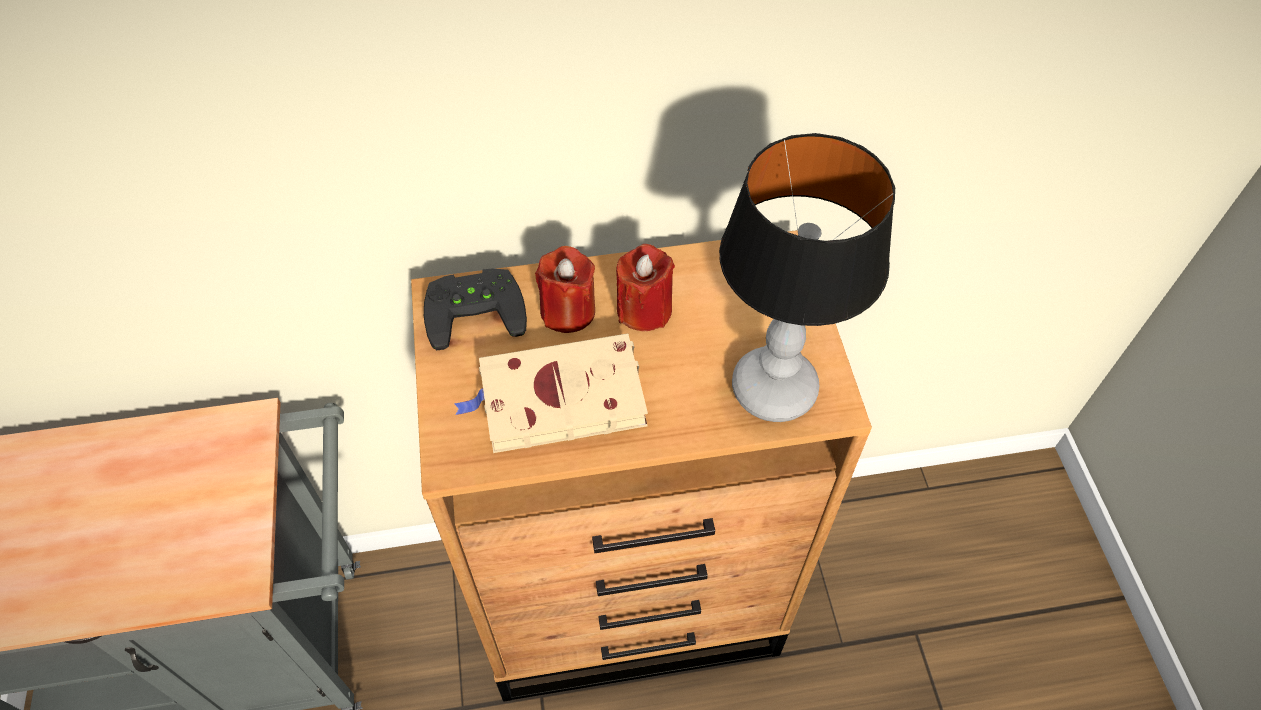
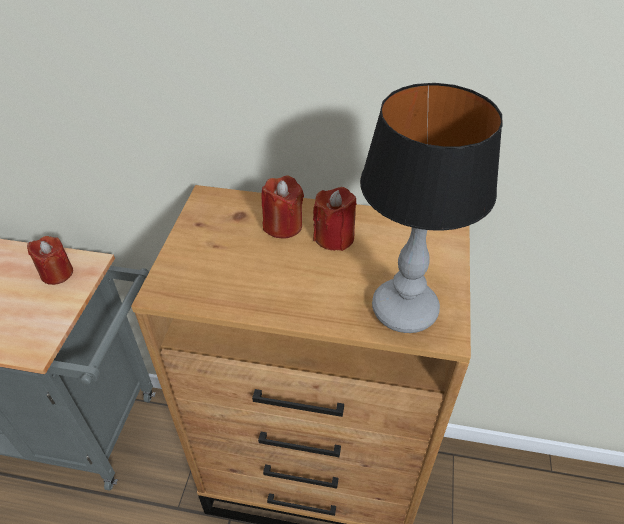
camera: 20 degrees right, 10 degrees down
(205, 454) = (57, 273): none -> red candle
(475, 308) = (225, 209): black game controller -> none
(557, 399) = (248, 275): beige book -> none

